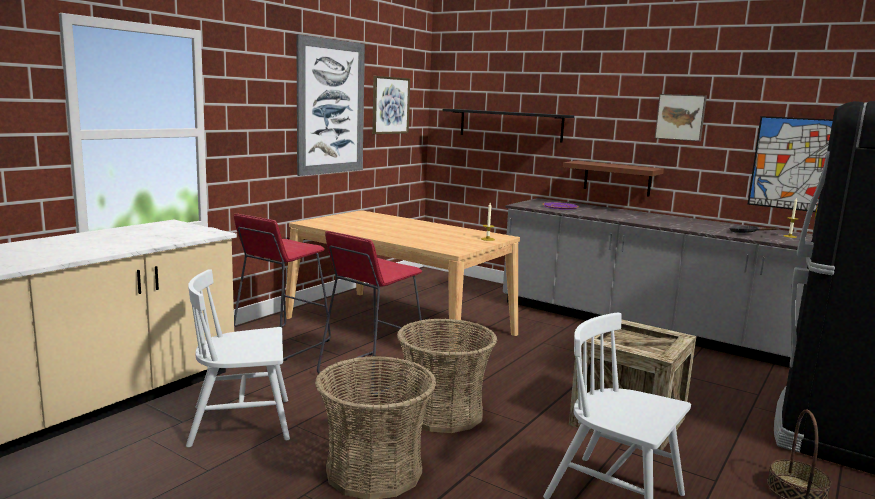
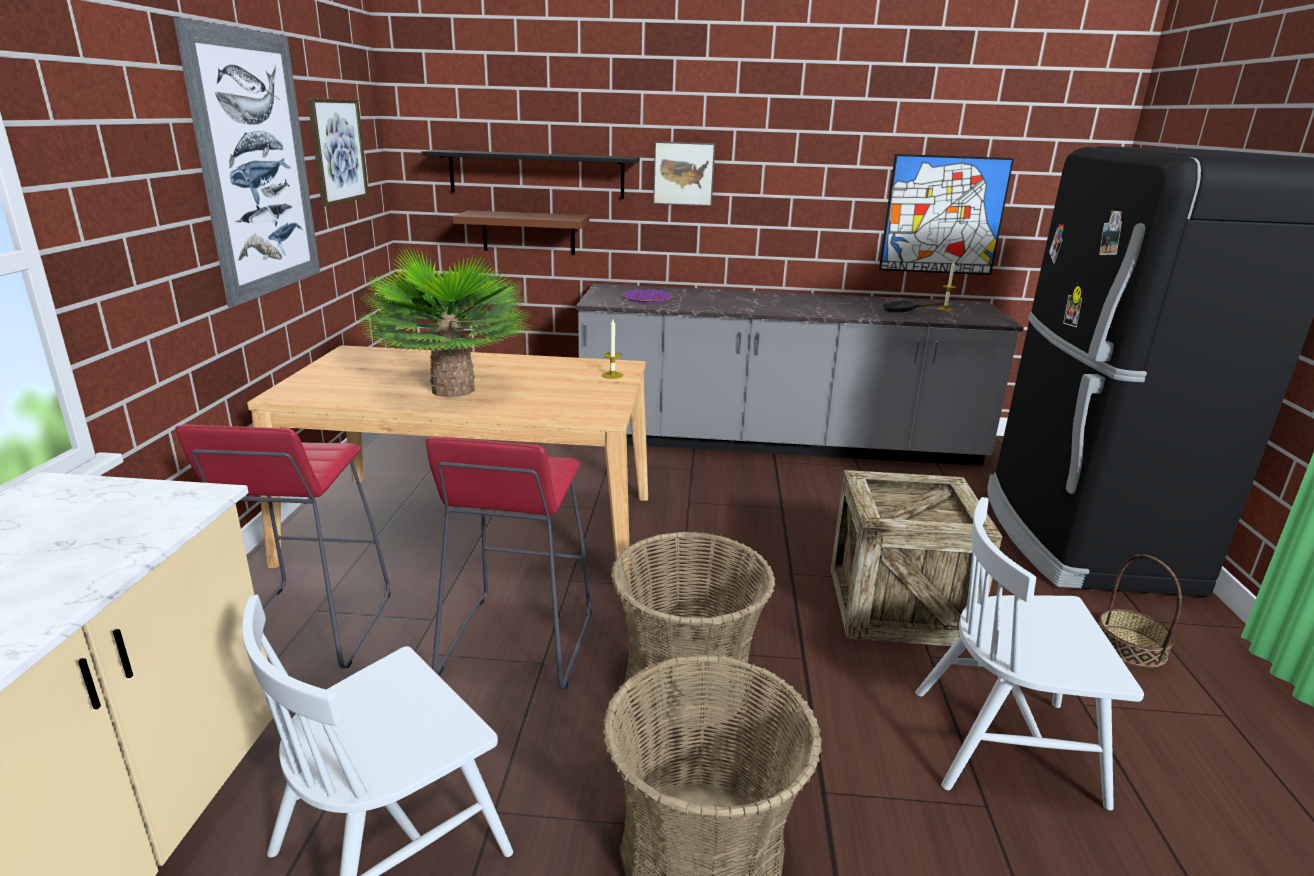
camera: 30 degrees left, 10 degrees up
(389, 232) = (453, 390): none -> potted plant
(617, 178) = (708, 247): brown shelf -> brown shelf (528, 232)
(680, 117) = (793, 157): picture -> picture (683, 173)

